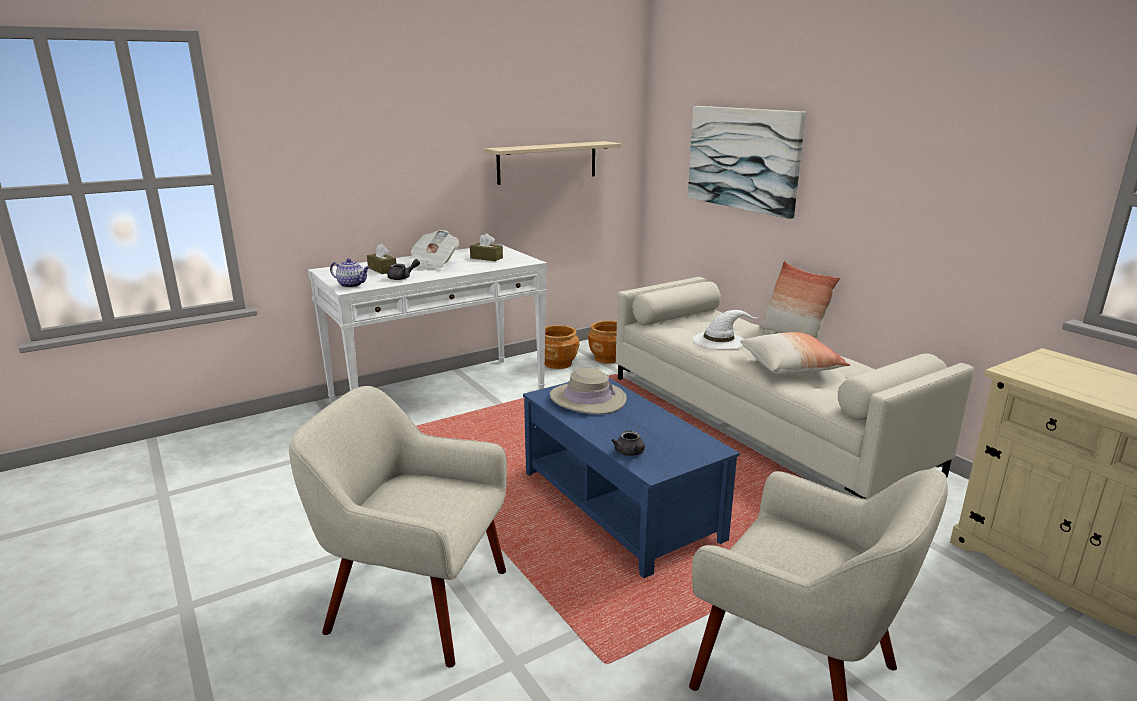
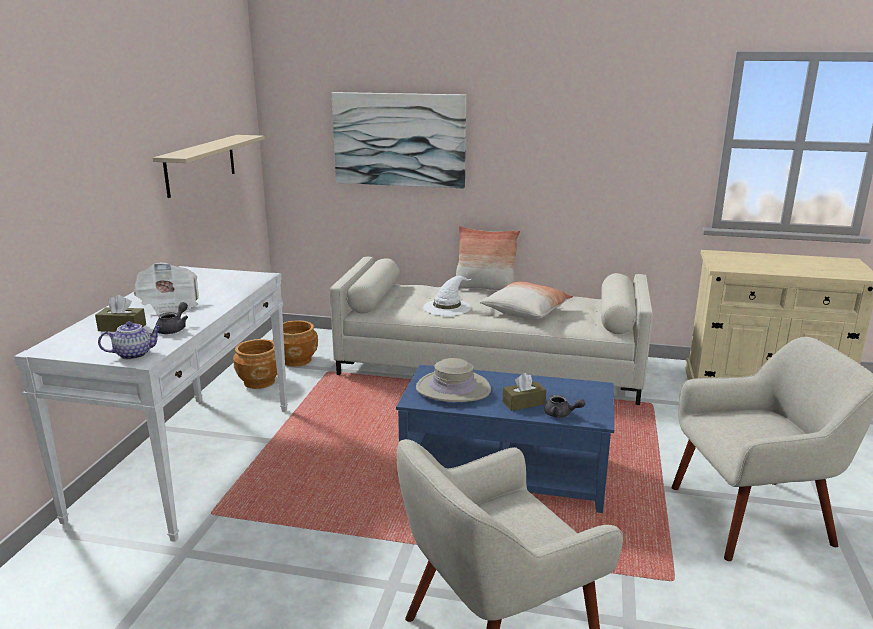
camera: 45 degrees left, 0 degrees up
(486, 258) = (209, 284): brown tissue box -> brown tissue box (523, 403)

